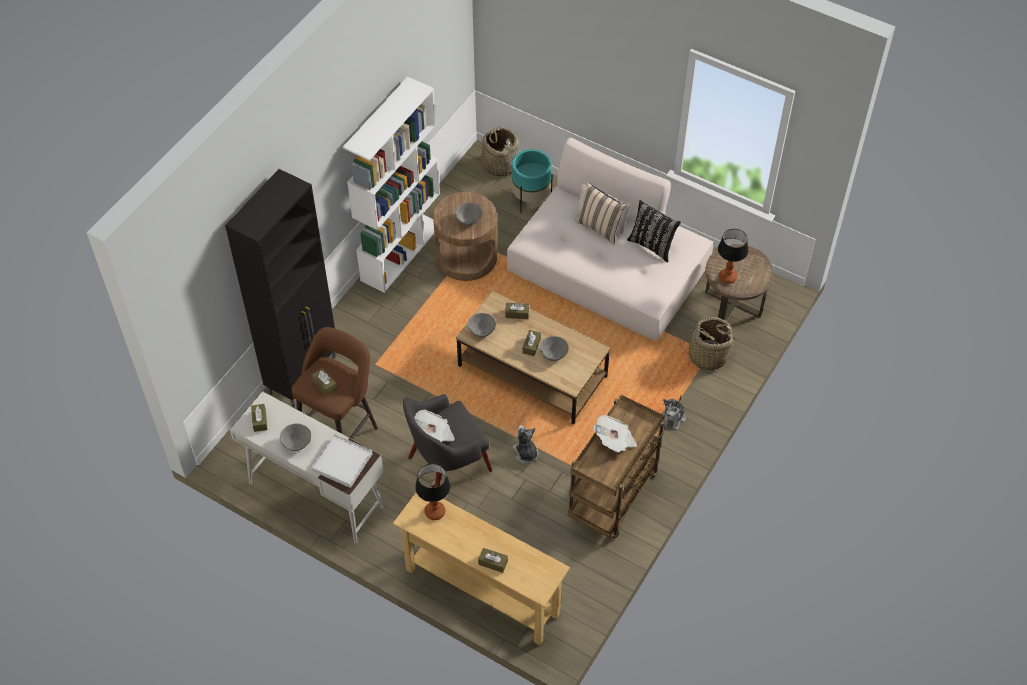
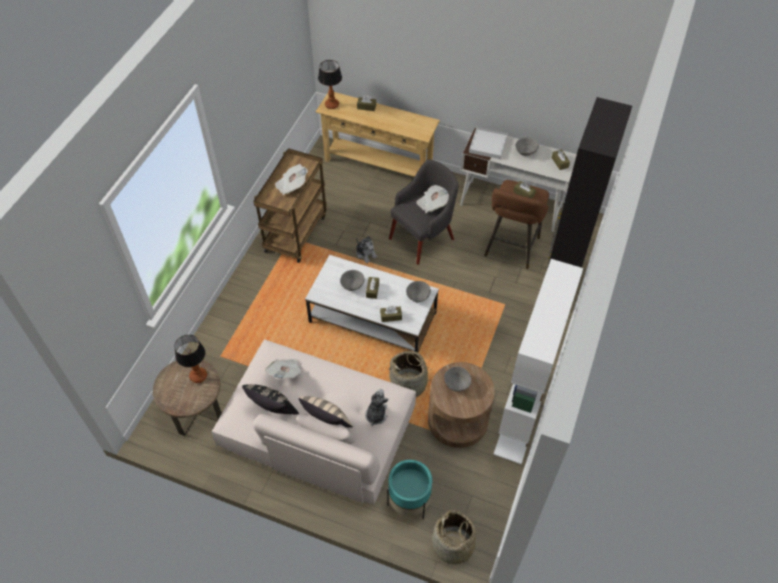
camera: 170 degrees right, 0 degrees up
(434, 512) = (413, 129): table lamp -> table lamp (332, 105)
(532, 371) = (372, 318): brown coffee table -> white coffee table
(637, 277) = (286, 373): none -> newspaper
(673, 418) = (251, 296): plush toy -> plush toy (376, 414)
(708, 356) = (222, 353): basket -> basket (409, 384)

